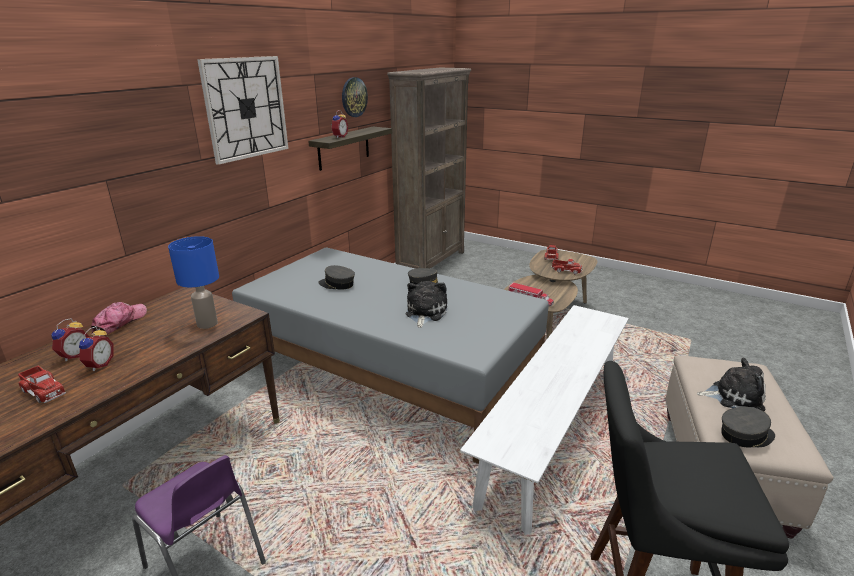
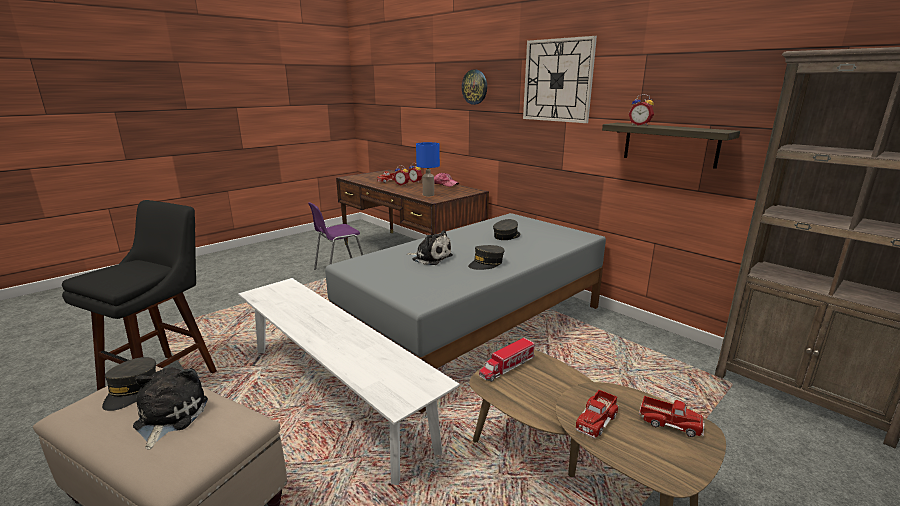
camera: 105 degrees right, 5 degrees down
(354, 97) = (707, 85): wall clock -> wall clock (475, 87)
(733, 396) = (168, 417): plush toy -> plush toy turned 150 degrees clockwise

